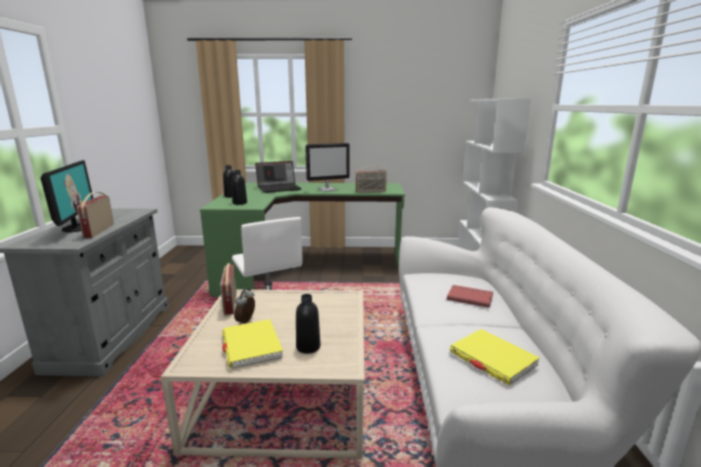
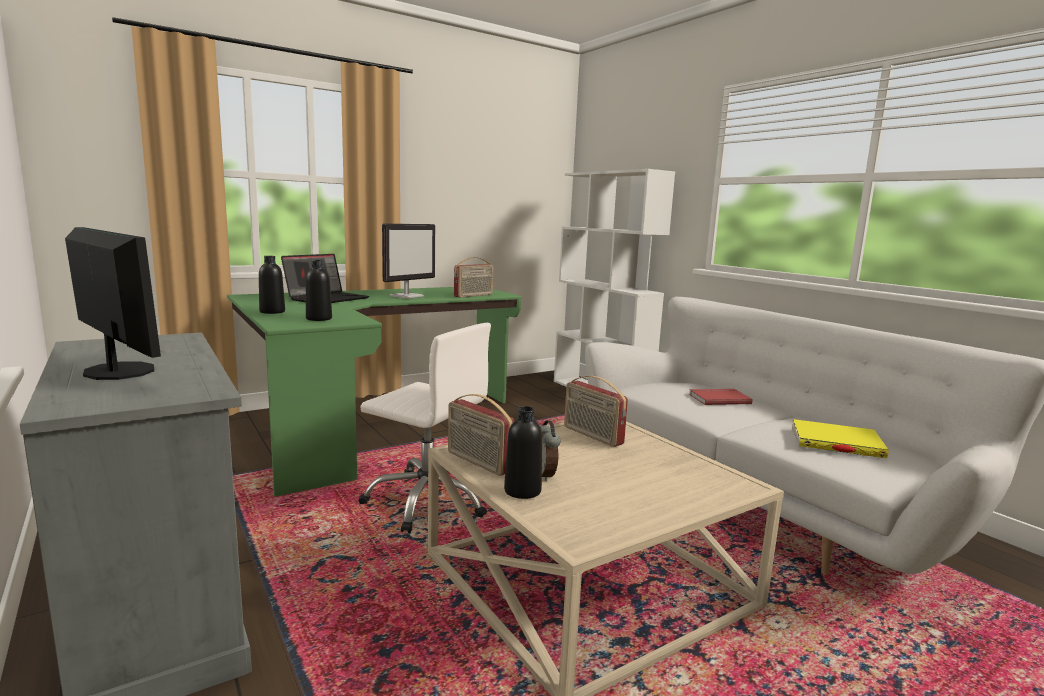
camera: 35 degrees left, 5 degrees down
(98, 231) = (192, 370): radio -> radio (592, 435)
(251, 346) = (612, 497): yellow book -> none
(308, 347) = (672, 480): black bottle -> black bottle (522, 491)

